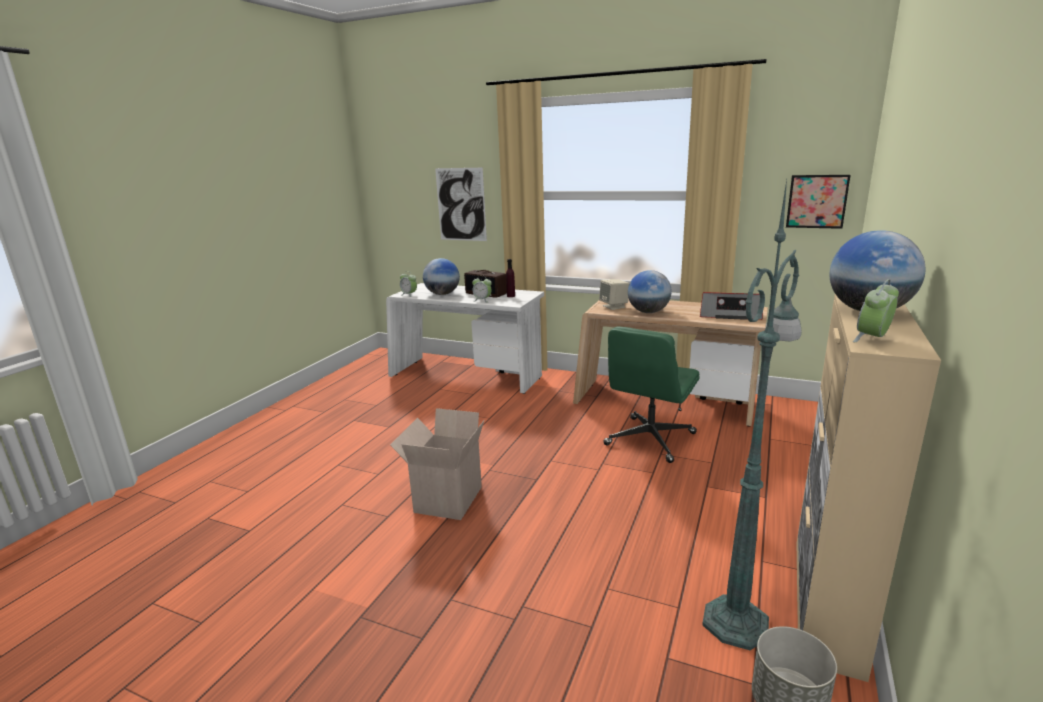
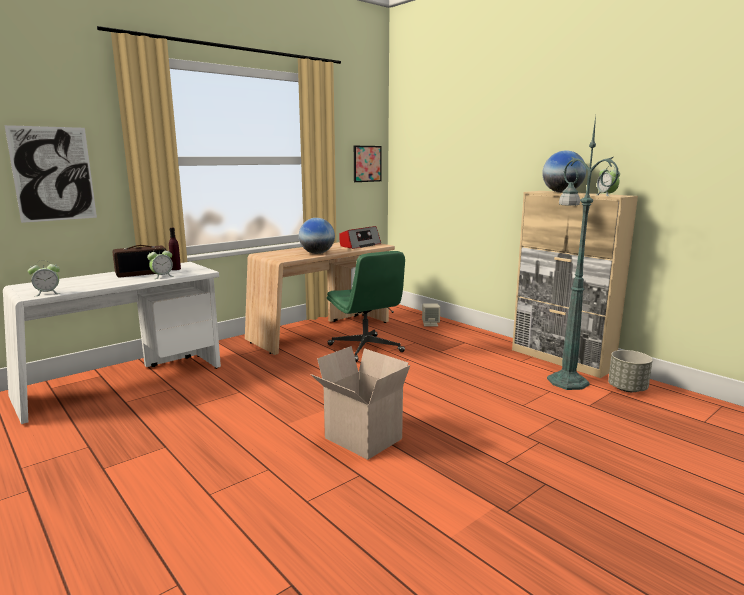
camera: 65 degrees left, 5 degrees down
(442, 294) = (92, 284): globe -> none
(614, 306) = (285, 256): beige speaker -> beige speaker (430, 324)

